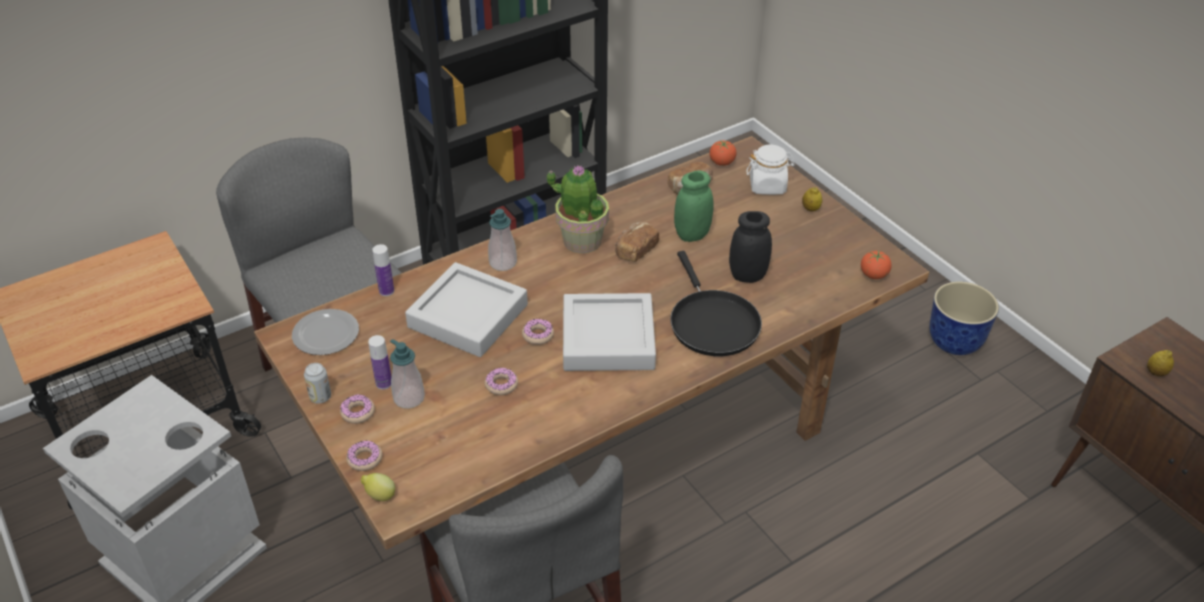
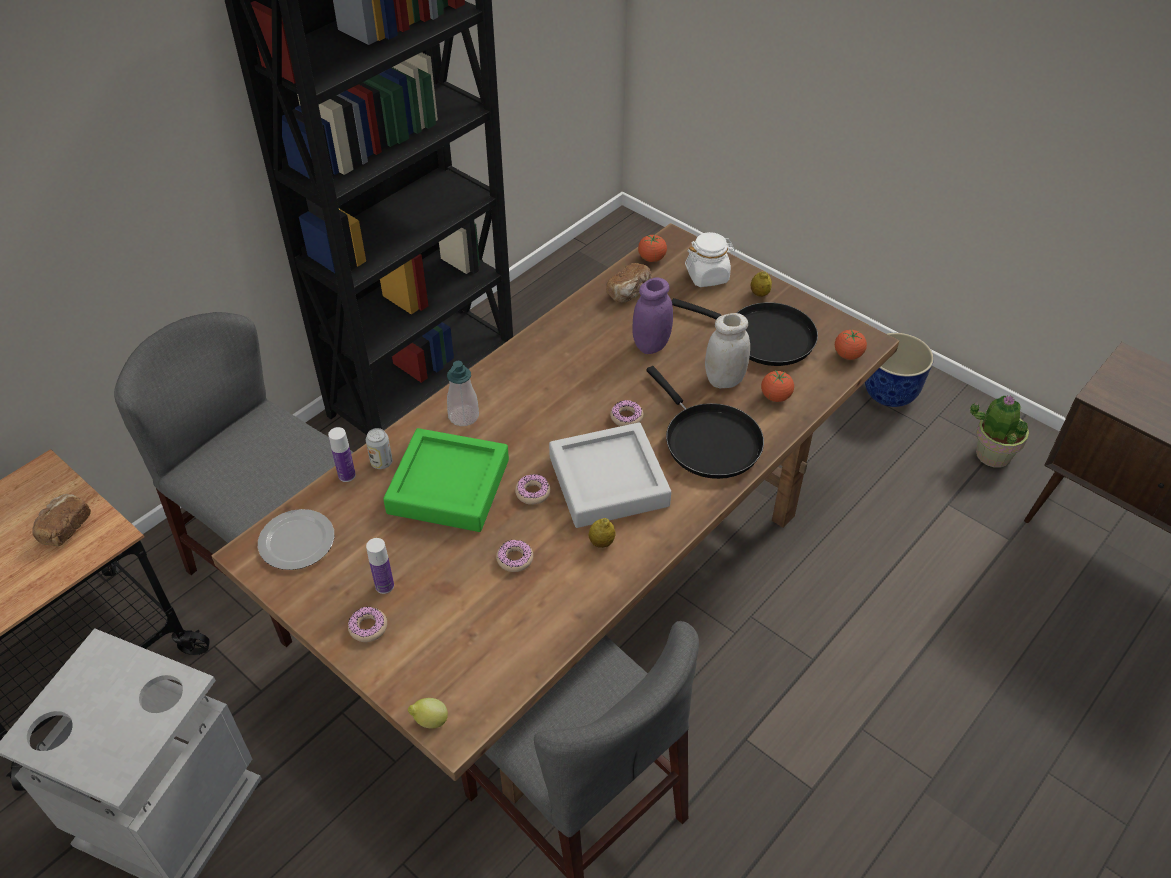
camera: 15 degrees left, 5 degrees up
(320, 397) = (318, 618): can -> can (381, 462)
(365, 459) = (396, 681): donut -> donut (626, 417)
(409, 398) = (419, 597): soap dispenser -> none
(468, 316) = (448, 486): grey tray -> green tray
(582, 240) = (539, 373): potted plant -> potted plant (992, 454)
(635, 250) = (599, 374): bread -> bread (64, 528)
(692, 234) = (651, 345): green jar -> purple jar
(747, 275) = (724, 380): black jar -> white jar
(789, 298) = (775, 396): none -> tomato
(799, 246) = (764, 337): none -> black frying pan
(1156, 373) = (1133, 402): lemon -> lemon (601, 542)

